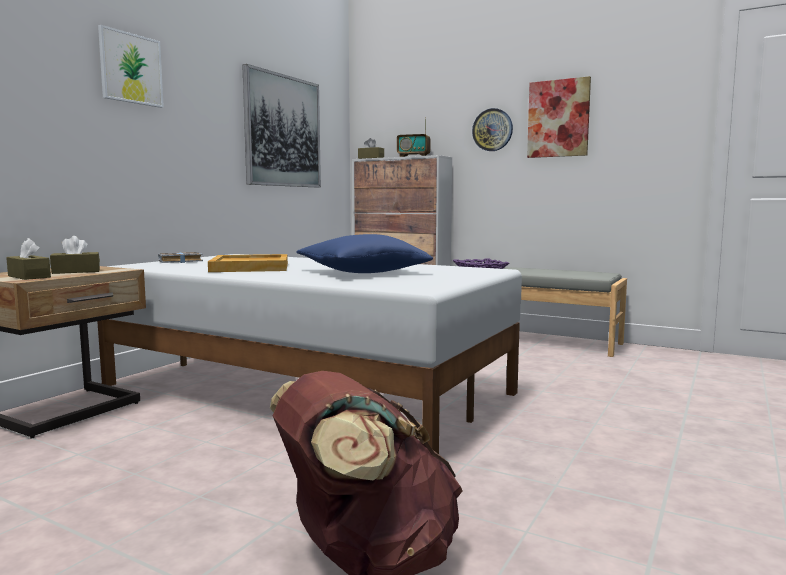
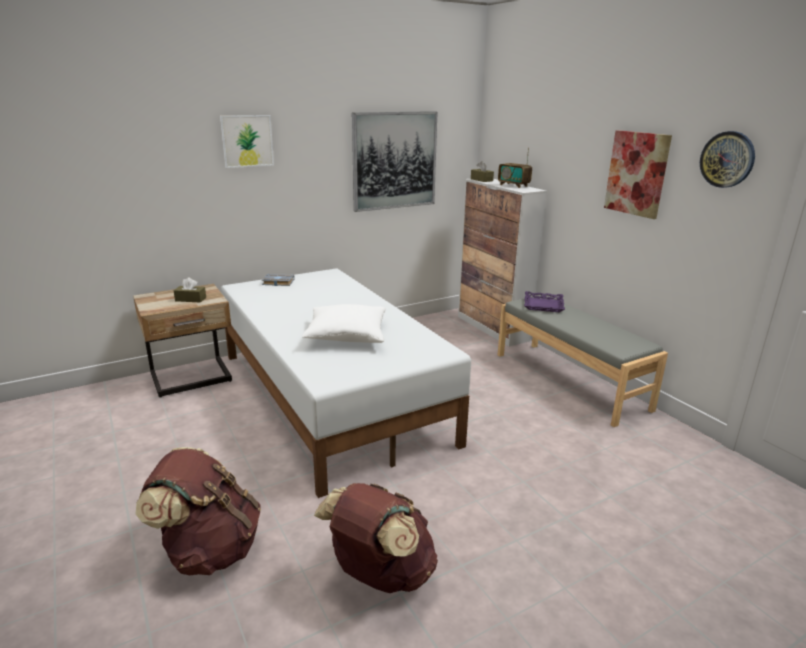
camera: 30 degrees right, 15 degrees up
(29, 276) = (159, 305): brown tissue box -> none
(251, 267) = (298, 306): beige tray -> none
(362, 272) = (346, 336): blue pillow -> white pillow
(492, 130) = (581, 171): wall clock -> wall clock (727, 159)
(614, 503) = (380, 574): none -> brown backpack

